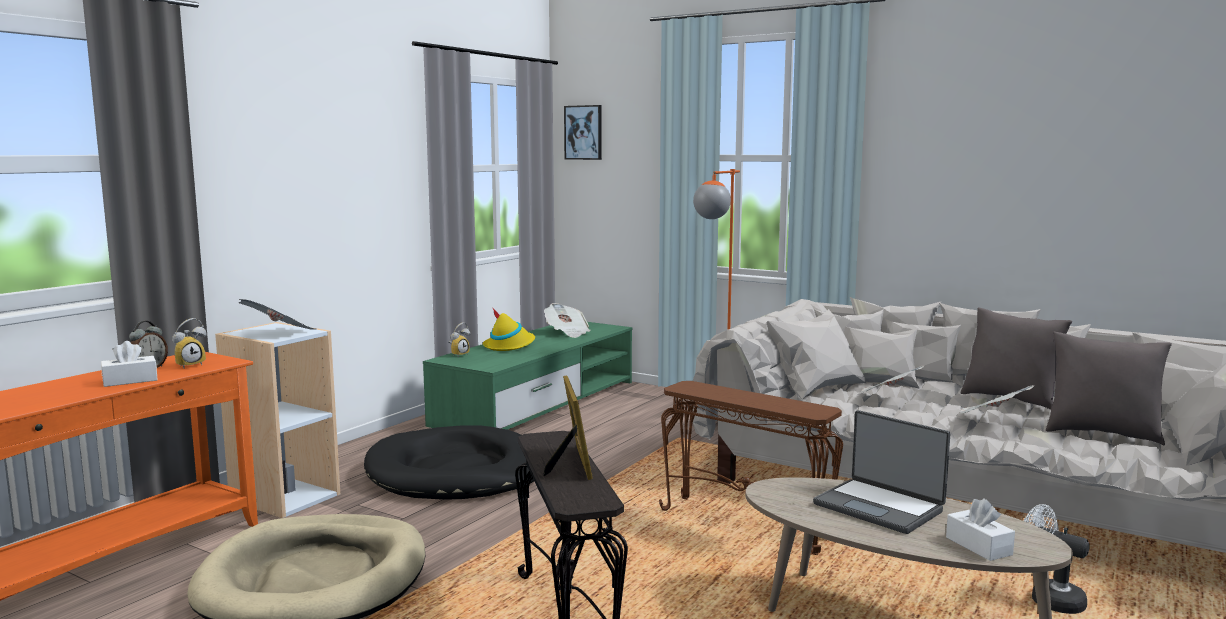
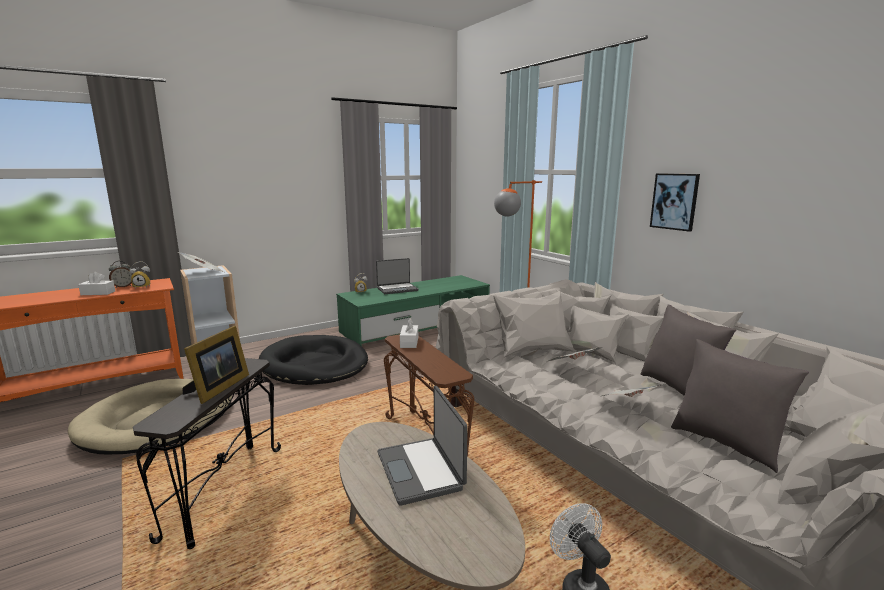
camera: 25 degrees right, 5 degrees up
(509, 346) = (397, 289): yellow hat -> laptop
(567, 333) = (443, 284): newspaper -> none
(583, 132) = (471, 154): picture -> picture (674, 201)
(978, 546) = (437, 539): white tissue box -> white tissue box (409, 342)

